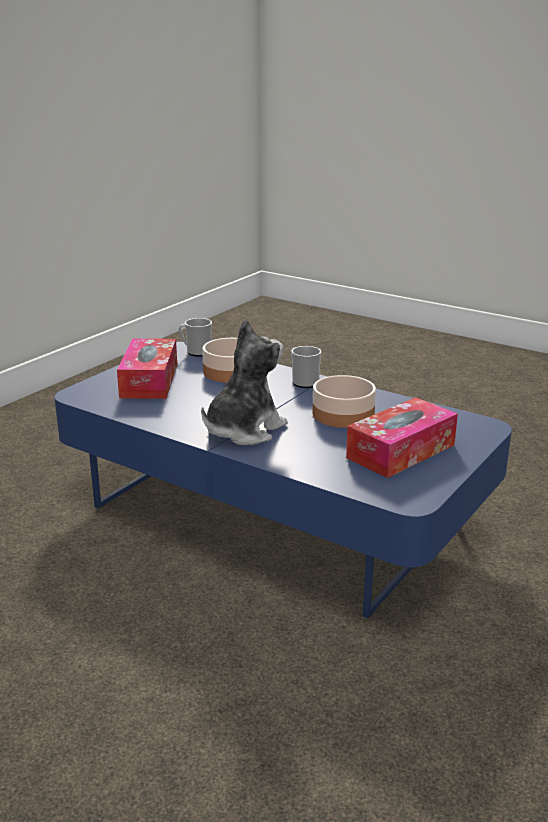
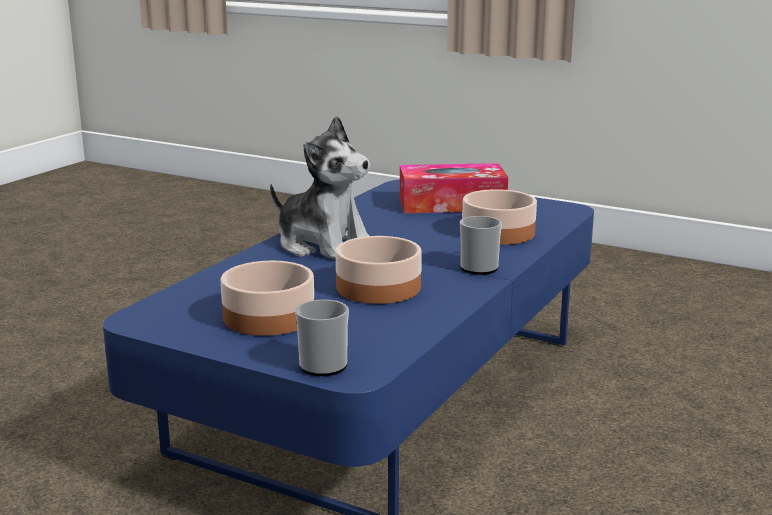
camera: 85 degrees right, 5 degrees down
(196, 352) = (556, 216): mug -> mug (321, 363)
(401, 451) = (267, 317): tissue box -> bowl

